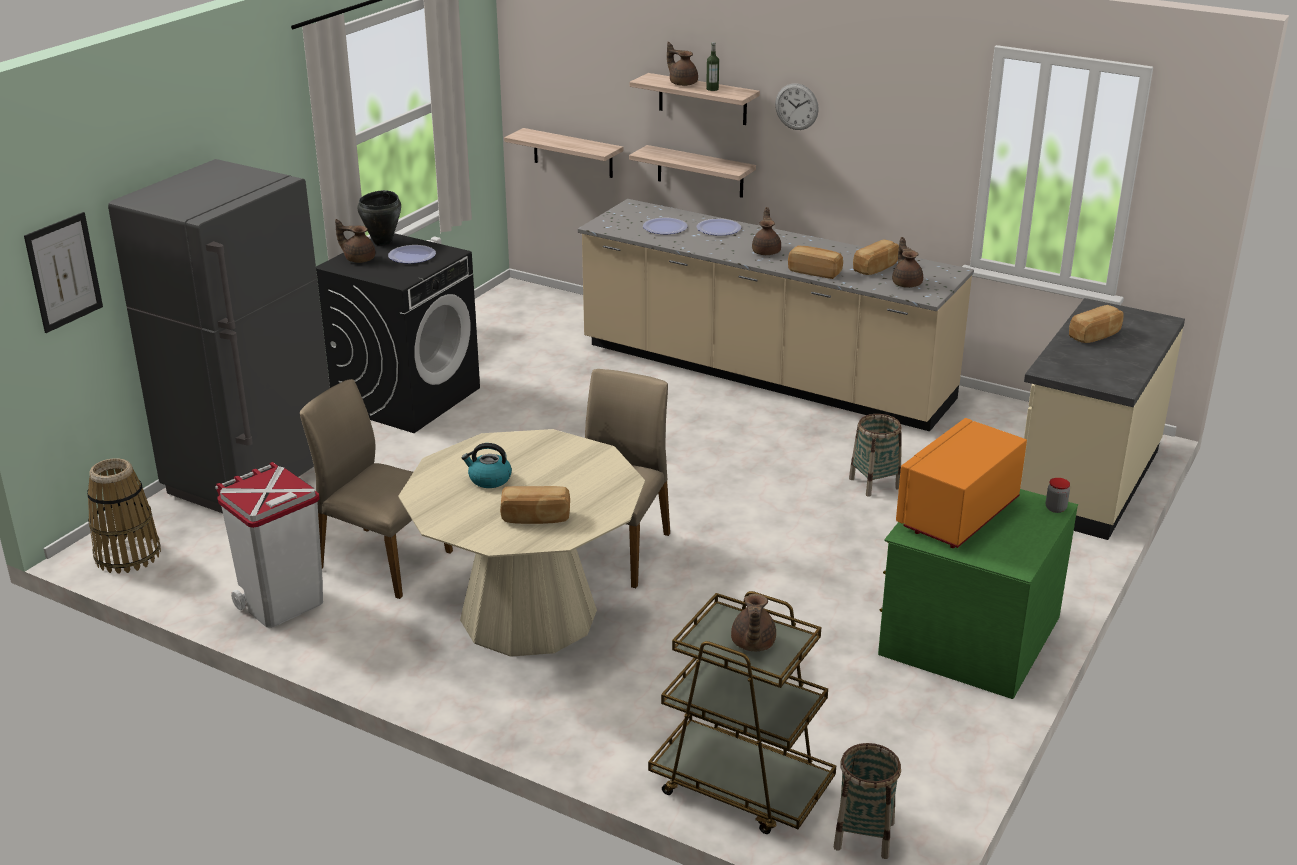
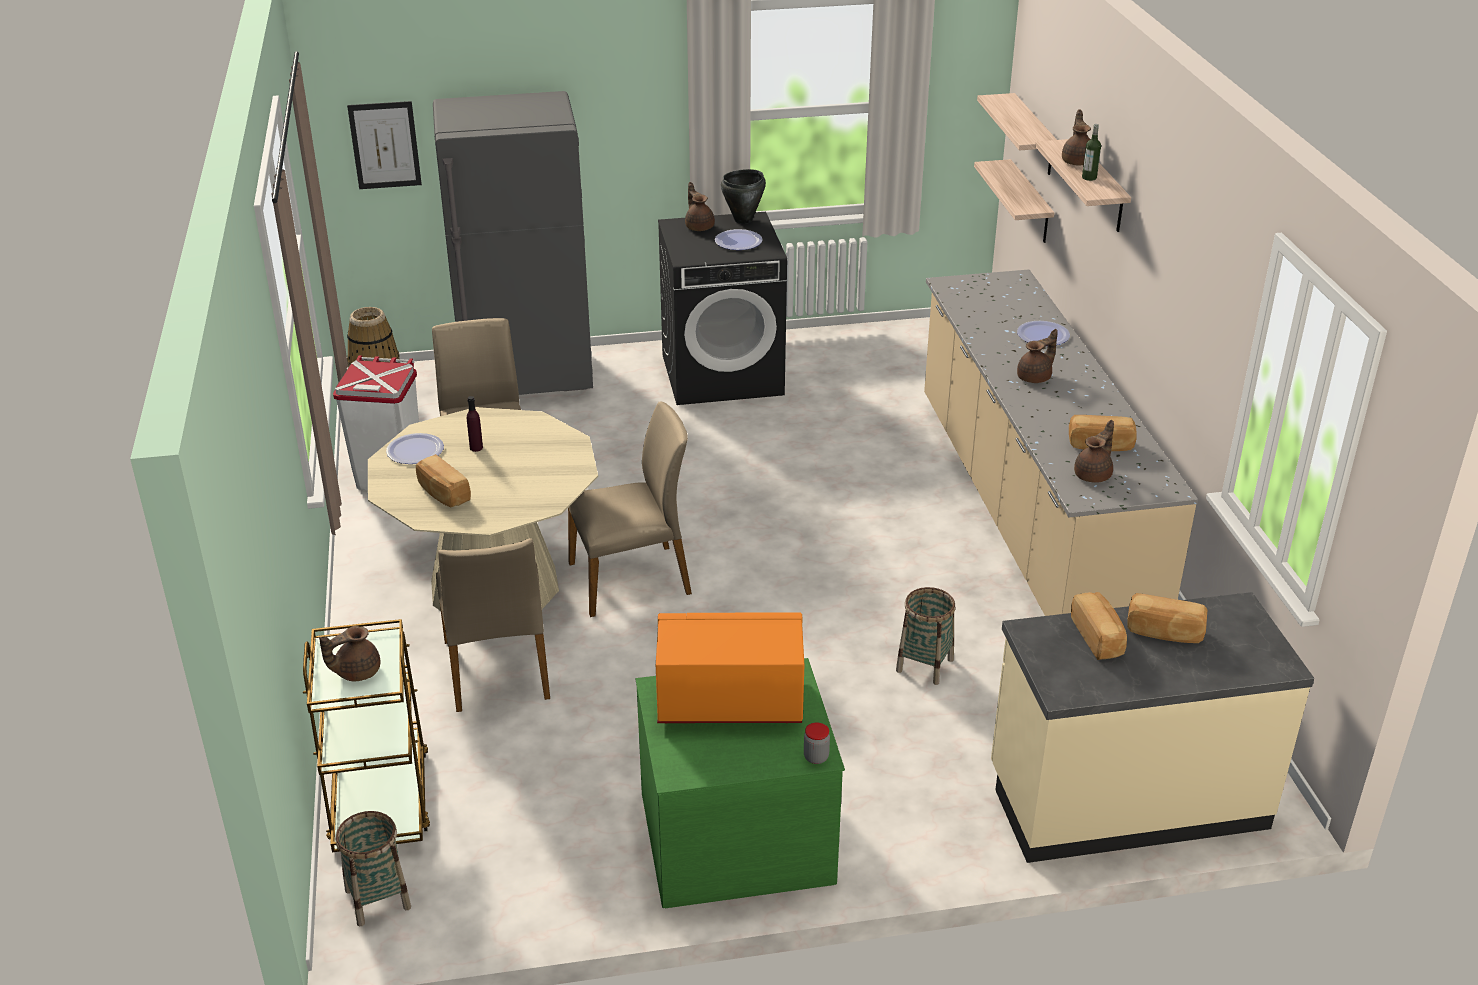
camera: 50 degrees right, 5 degrees up
(489, 479) = (476, 448): kettle -> purple bottle
(645, 658) = (498, 670): none -> beige chair
(665, 227) = (998, 311): plate -> plate (415, 450)
(700, 171) = (1088, 268): shelf -> shelf (1034, 135)
(796, 106) = (1148, 229): wall clock -> none
(815, 271) = (1034, 418): bread -> bread (1098, 638)

